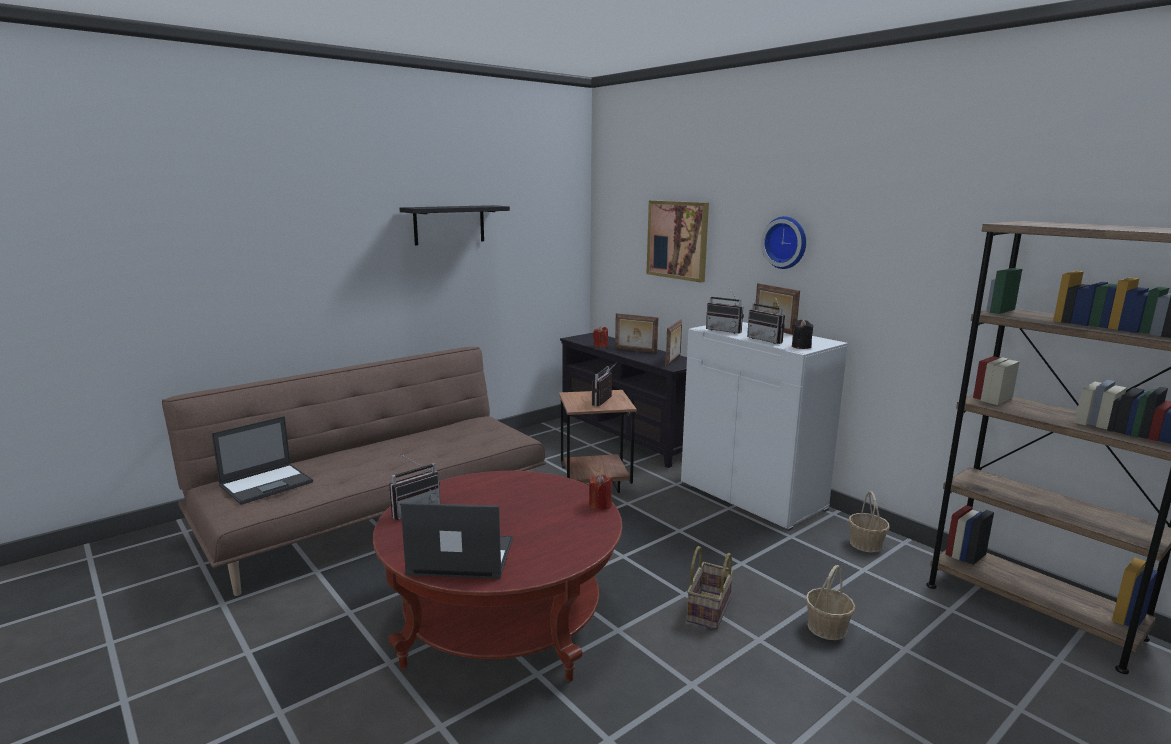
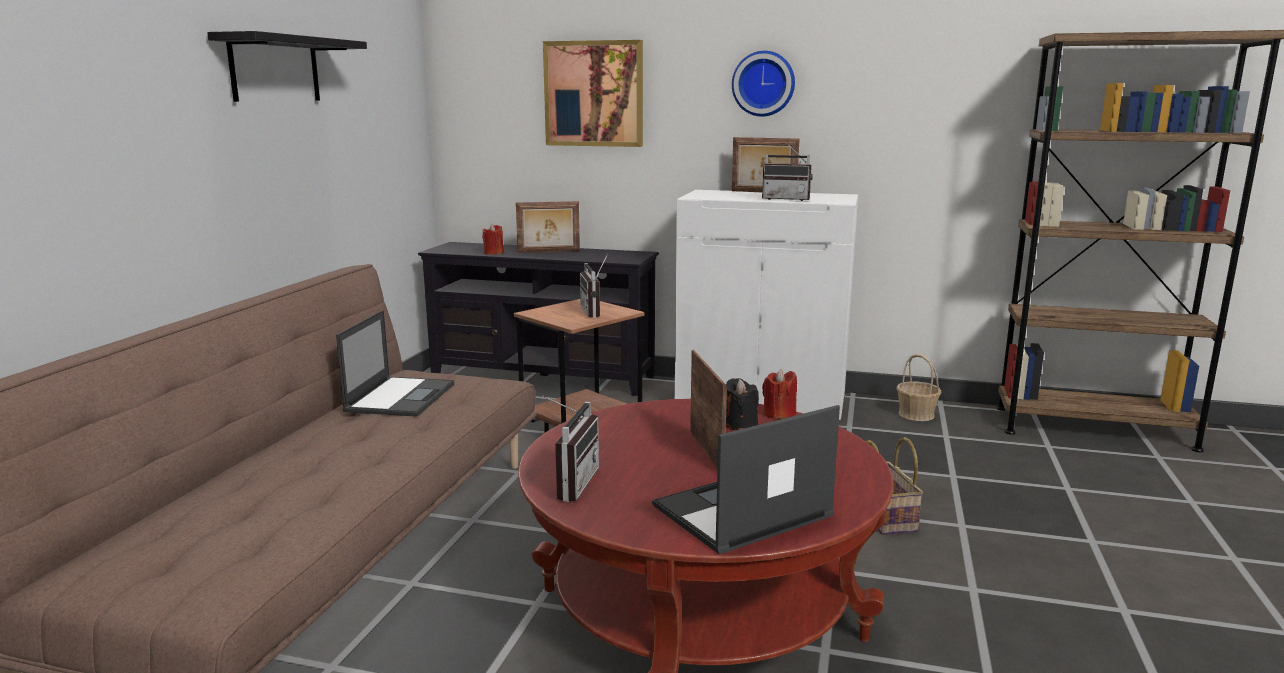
camera: 35 degrees left, 0 degrees up
(267, 484) = (194, 538): laptop -> laptop (401, 397)
(673, 361) = (617, 255): picture frame -> picture frame (707, 451)
(725, 330) = (721, 197): radio -> none
(801, 346) = (833, 200): black candle -> black candle (739, 424)
(827, 627) = (994, 493): basket -> none

